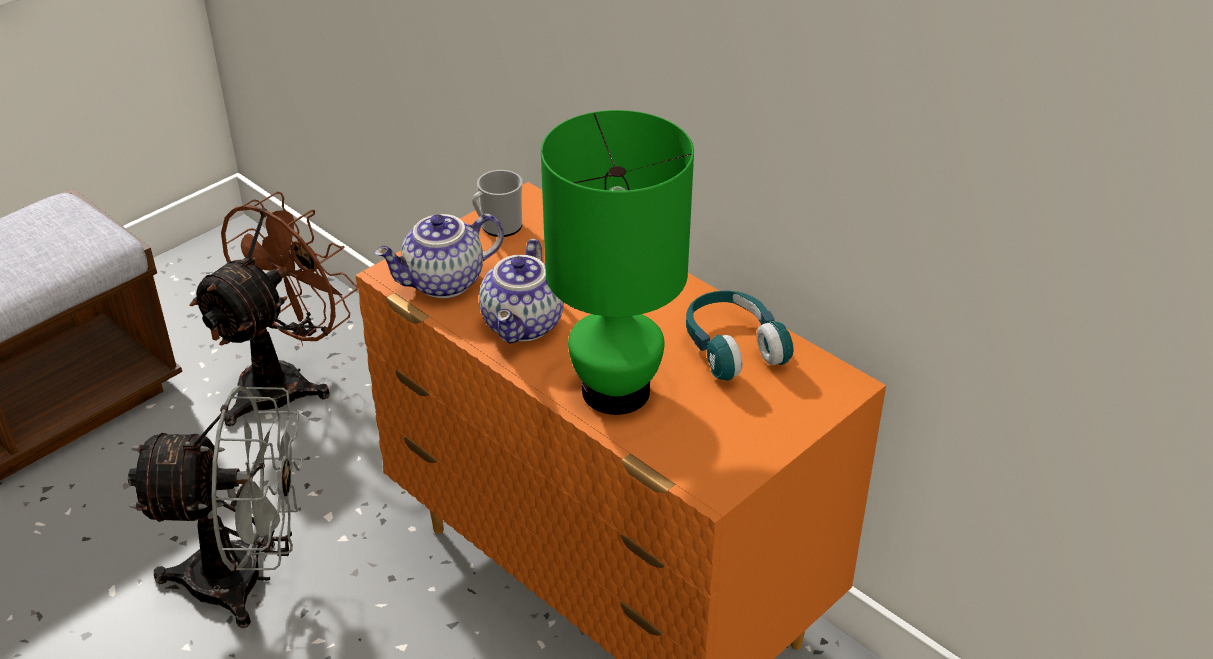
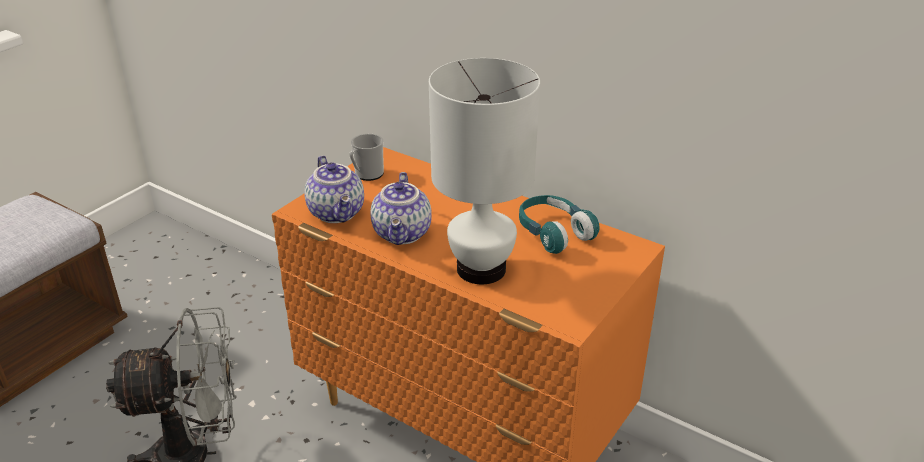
camera: 10 degrees left, 5 degrees down
(285, 381) = (203, 316): brown fan -> none
(444, 283) = (338, 213): teapot -> teapot turned 75 degrees counterclockwise
(614, 391) = (480, 269): green table lamp -> white table lamp

